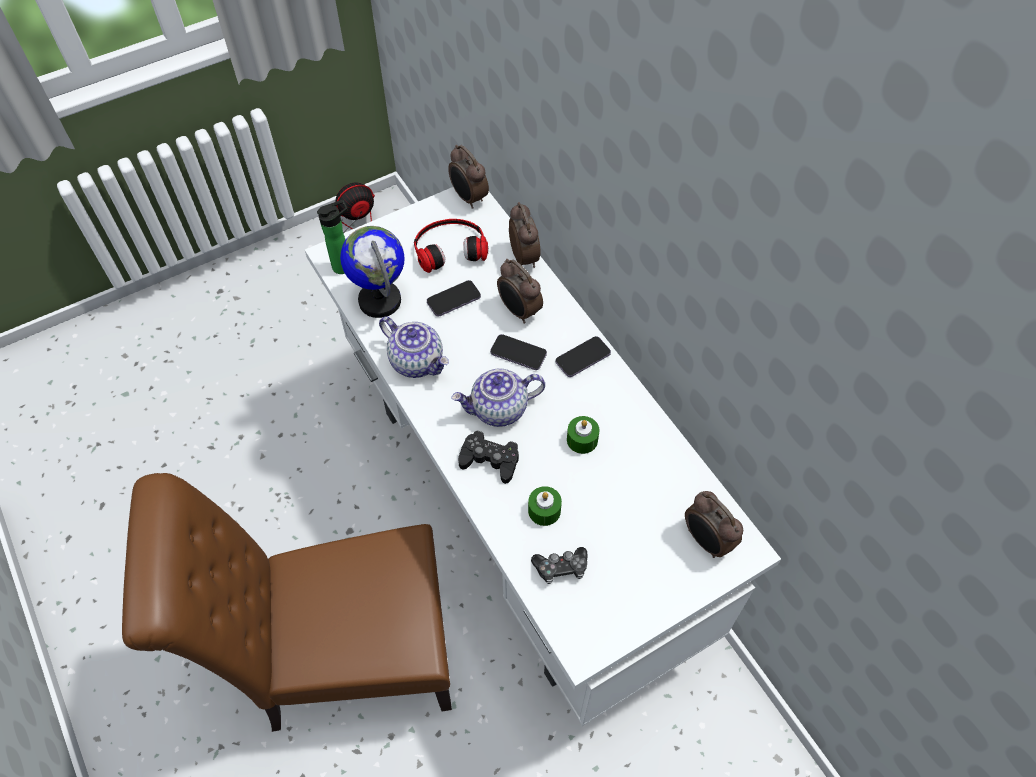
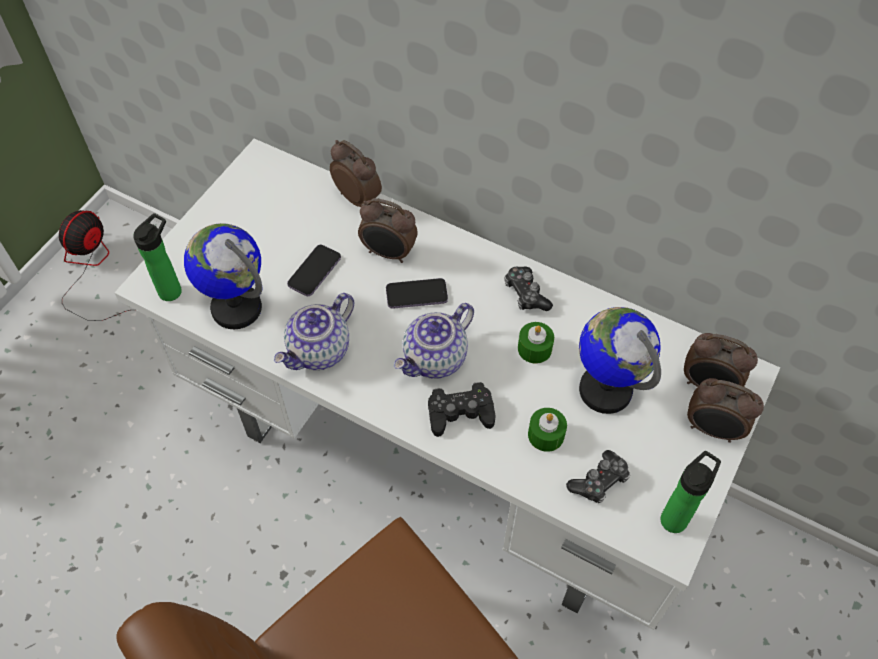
camera: 30 degrees left, 0 degrees up
(417, 361) = (319, 351): teapot -> teapot turned 120 degrees clockwise
(449, 247) = (274, 221): headphones -> none
(468, 198) = (260, 163): alarm clock -> alarm clock (712, 429)
(583, 358) = (481, 270): phone -> none
(603, 628) = (676, 517): none -> bottle
(605, 394) = (526, 294): none -> game controller
(617, 500) = (605, 389): none -> globe

